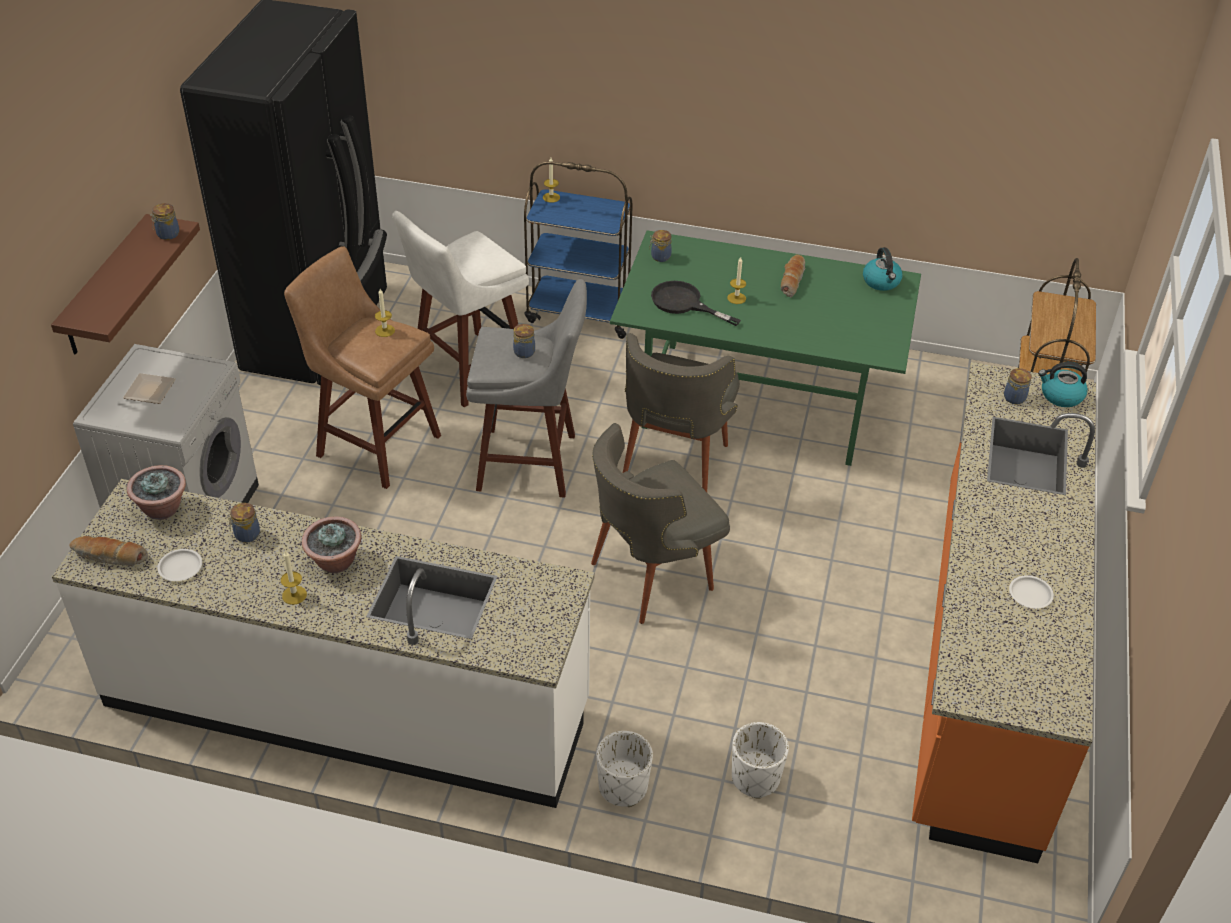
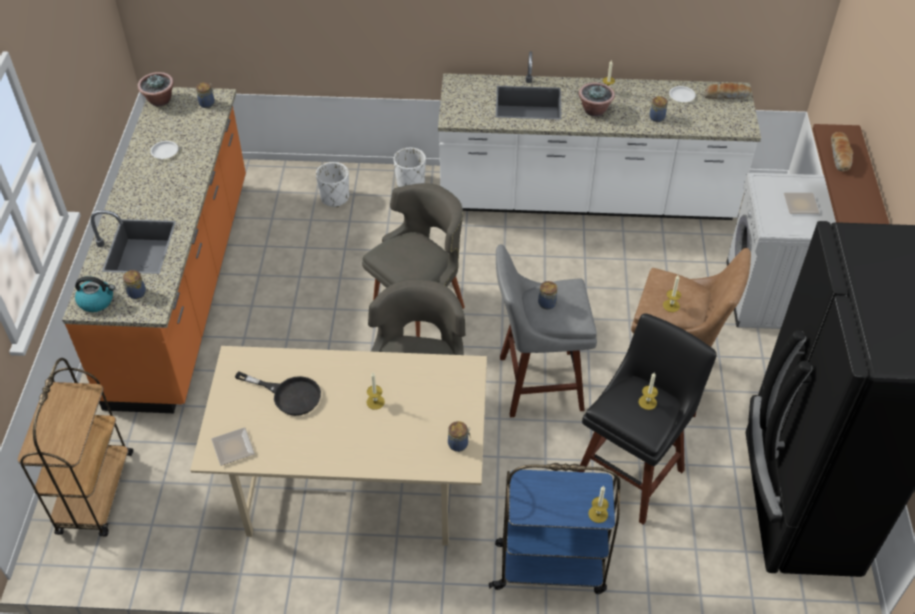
camera: 170 degrees right, 5 degrees up
(162, 509) = (719, 124): potted plant -> potted plant (160, 101)
(167, 234) = (853, 210): jar -> jar (207, 103)
(464, 256) = (647, 402): none -> candle
(467, 370) = (631, 472): white stool -> black stool
(684, 303) = (424, 386): black frying pan -> black frying pan (289, 395)
(755, 402) = (356, 483): green dining table -> beige dining table
(791, 280) = (323, 435): bread -> bread (840, 156)
(881, 282) = (232, 449): kettle -> plate

